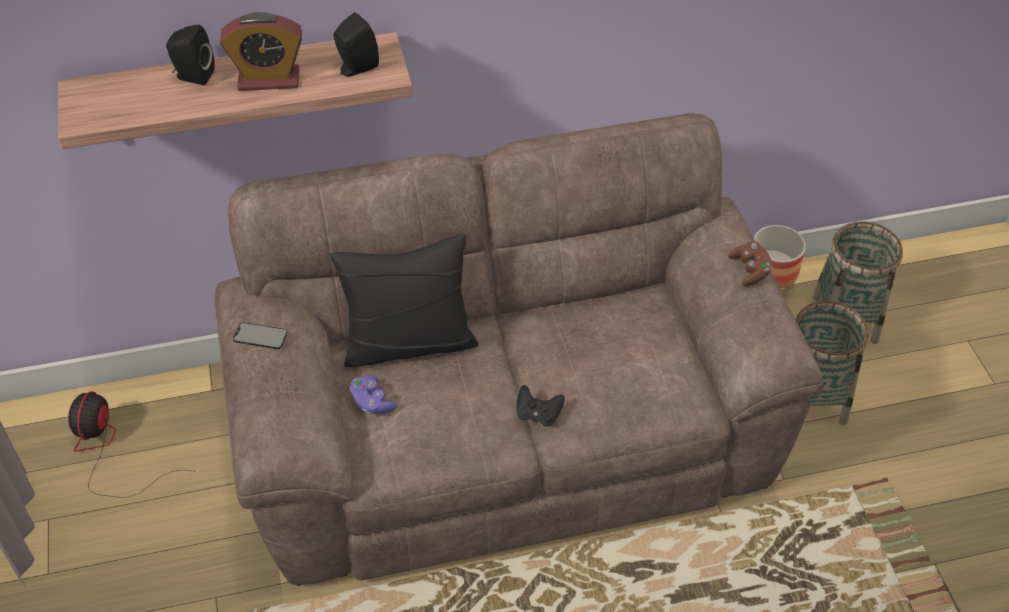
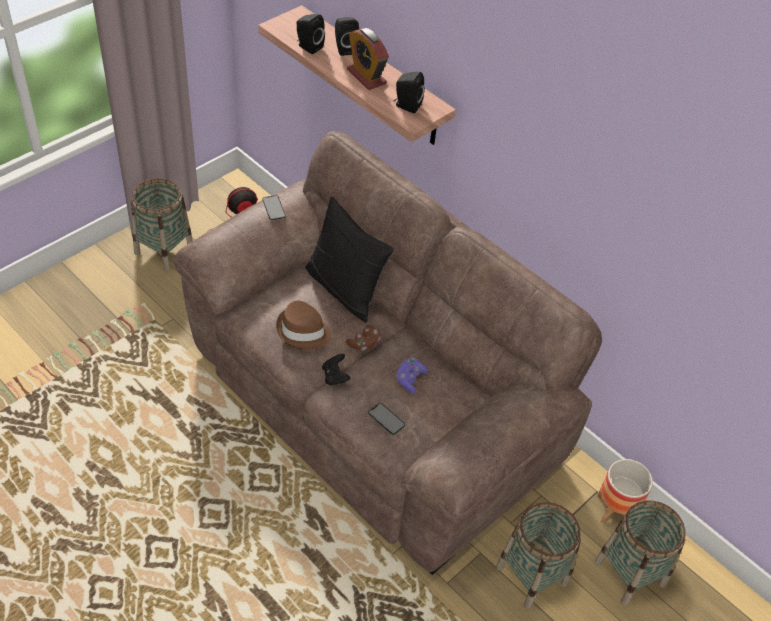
camera: 55 degrees right, 0 degrees up
(79, 557) = (164, 250): none -> basket
(157, 107) = (308, 47): none -> black speaker
(372, 402) = (286, 291): purple game controller -> purple game controller (410, 379)
(452, 413) = (303, 331): none -> brown hat
(637, 390) = (386, 419): none -> phone
(750, 270) = (511, 427): brown game controller -> brown game controller (364, 343)

